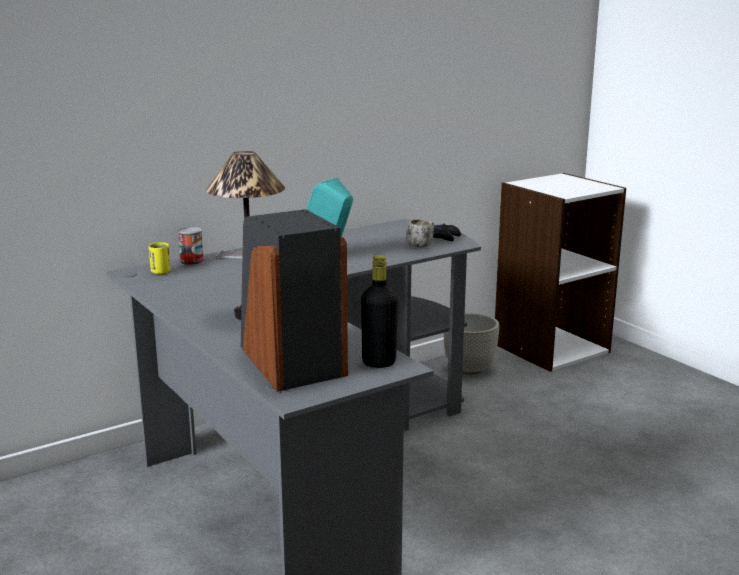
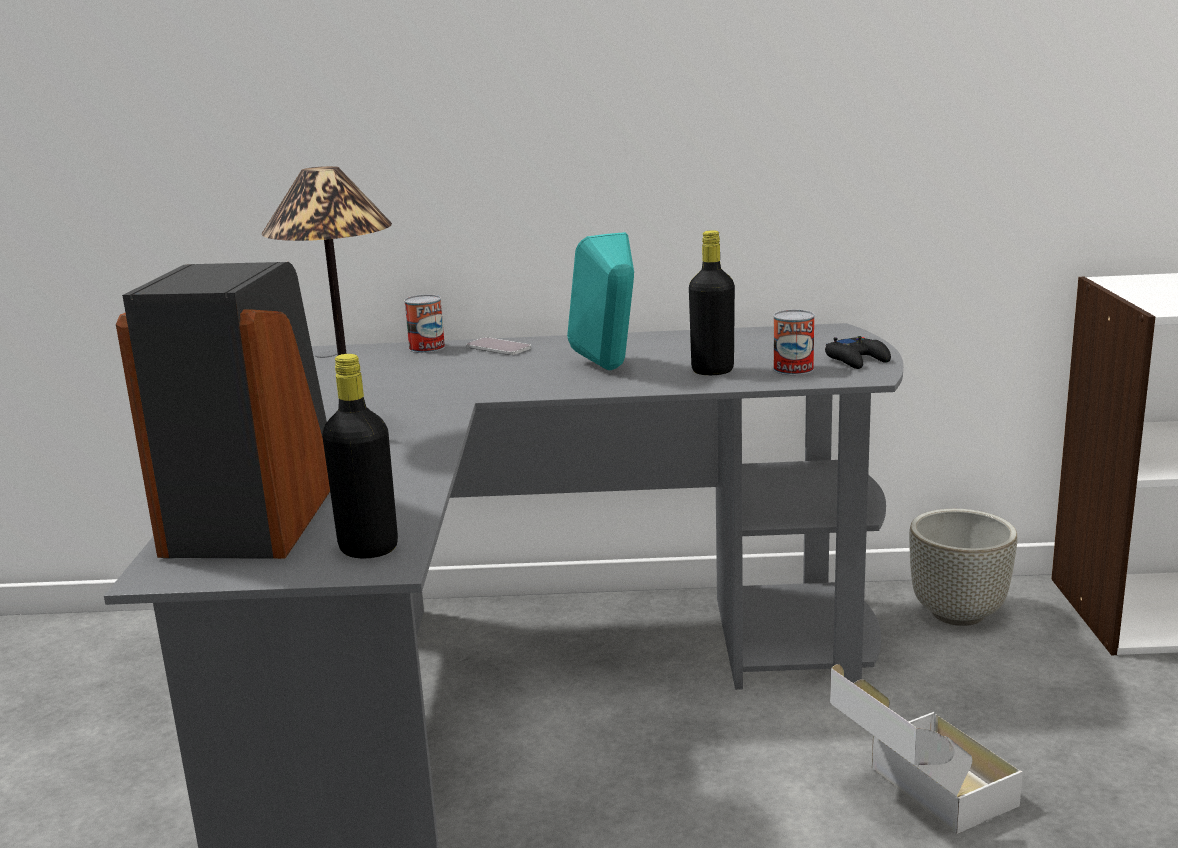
camera: 35 degrees right, 0 degrees up
(160, 272) = (365, 356): yellow cup -> none
(383, 252) = (712, 371): none -> black bottle
(422, 245) = (793, 369): white mug -> can
(534, 452) = (917, 797): none -> cardboard box

